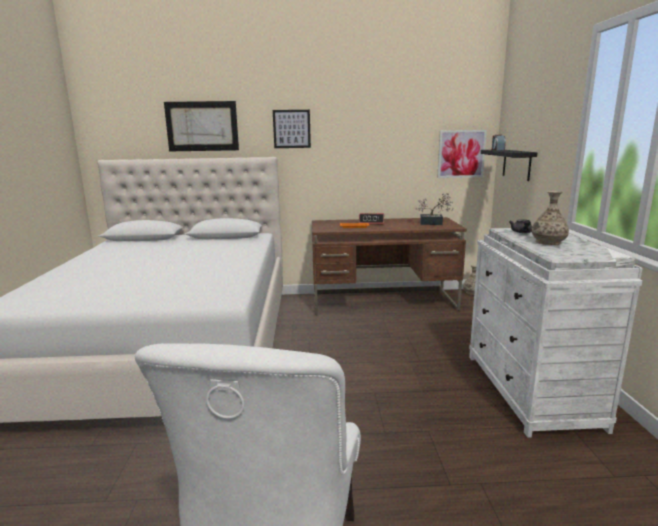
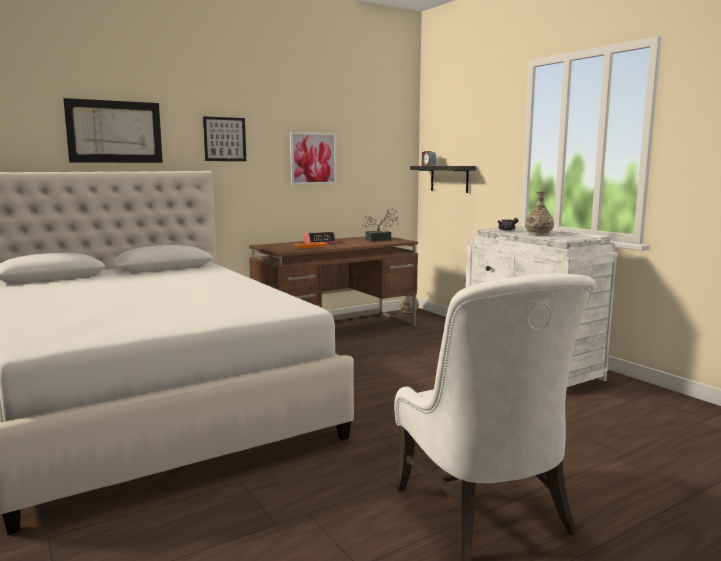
camera: 30 degrees left, 5 degrees down
(461, 154) = (390, 170): picture -> picture (313, 158)

